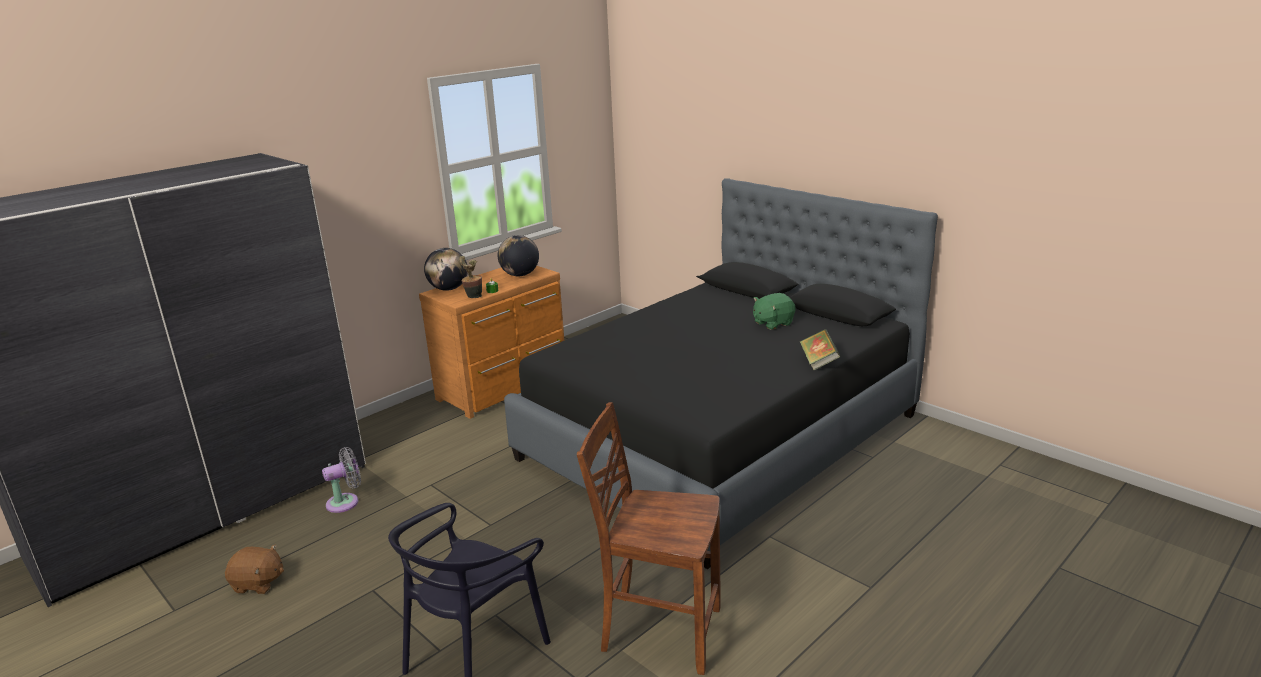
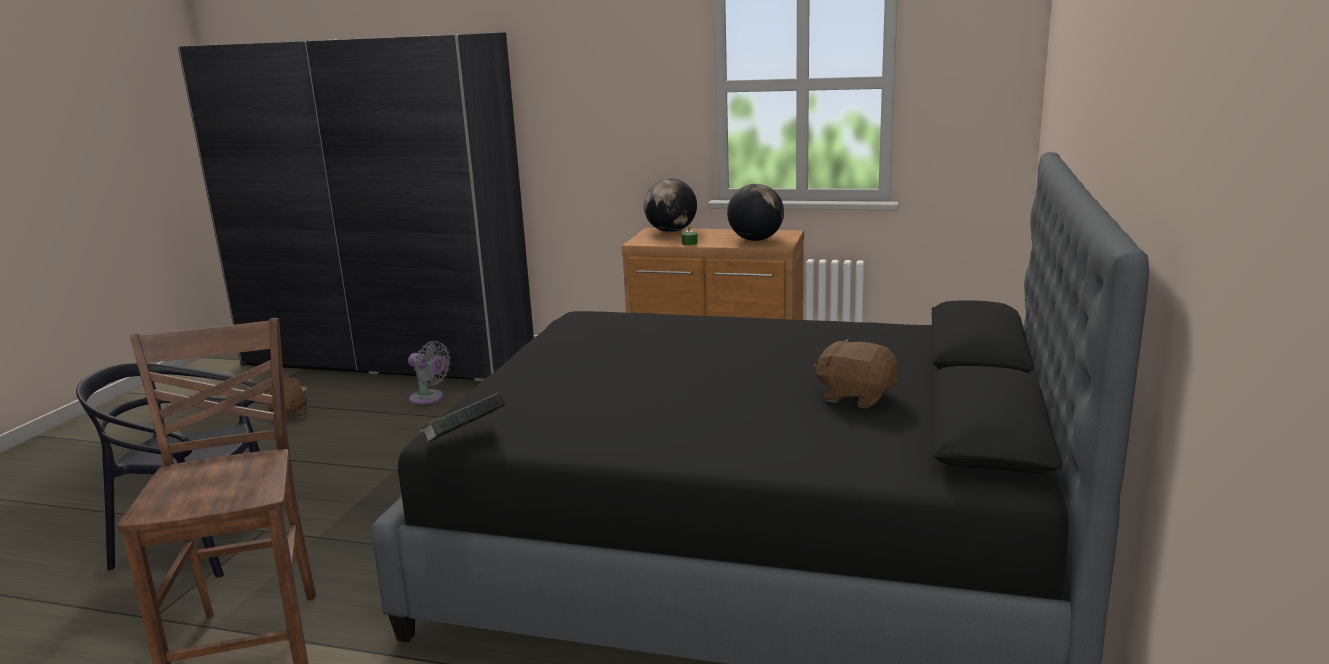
camera: 60 degrees right, 5 degrees down
(472, 297) = (661, 242): potted plant -> none
(772, 323) = (856, 397): green plush toy -> brown plush toy
(818, 362) = (739, 460): book -> book (465, 440)

